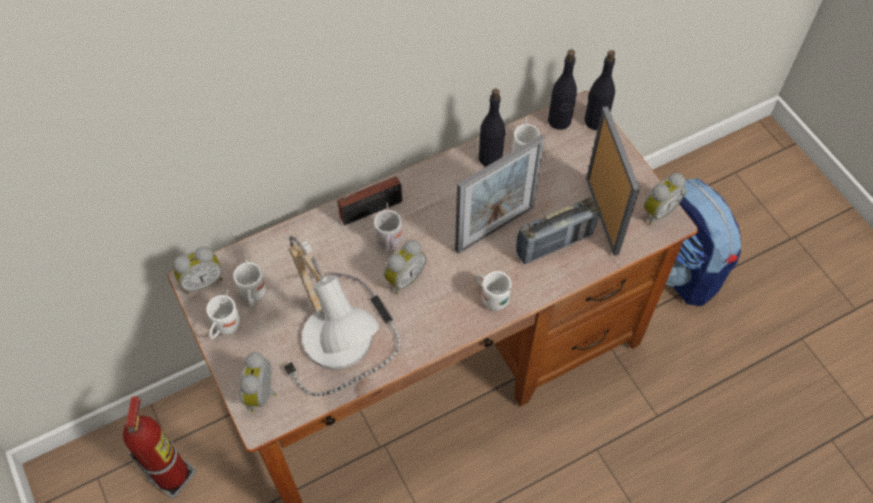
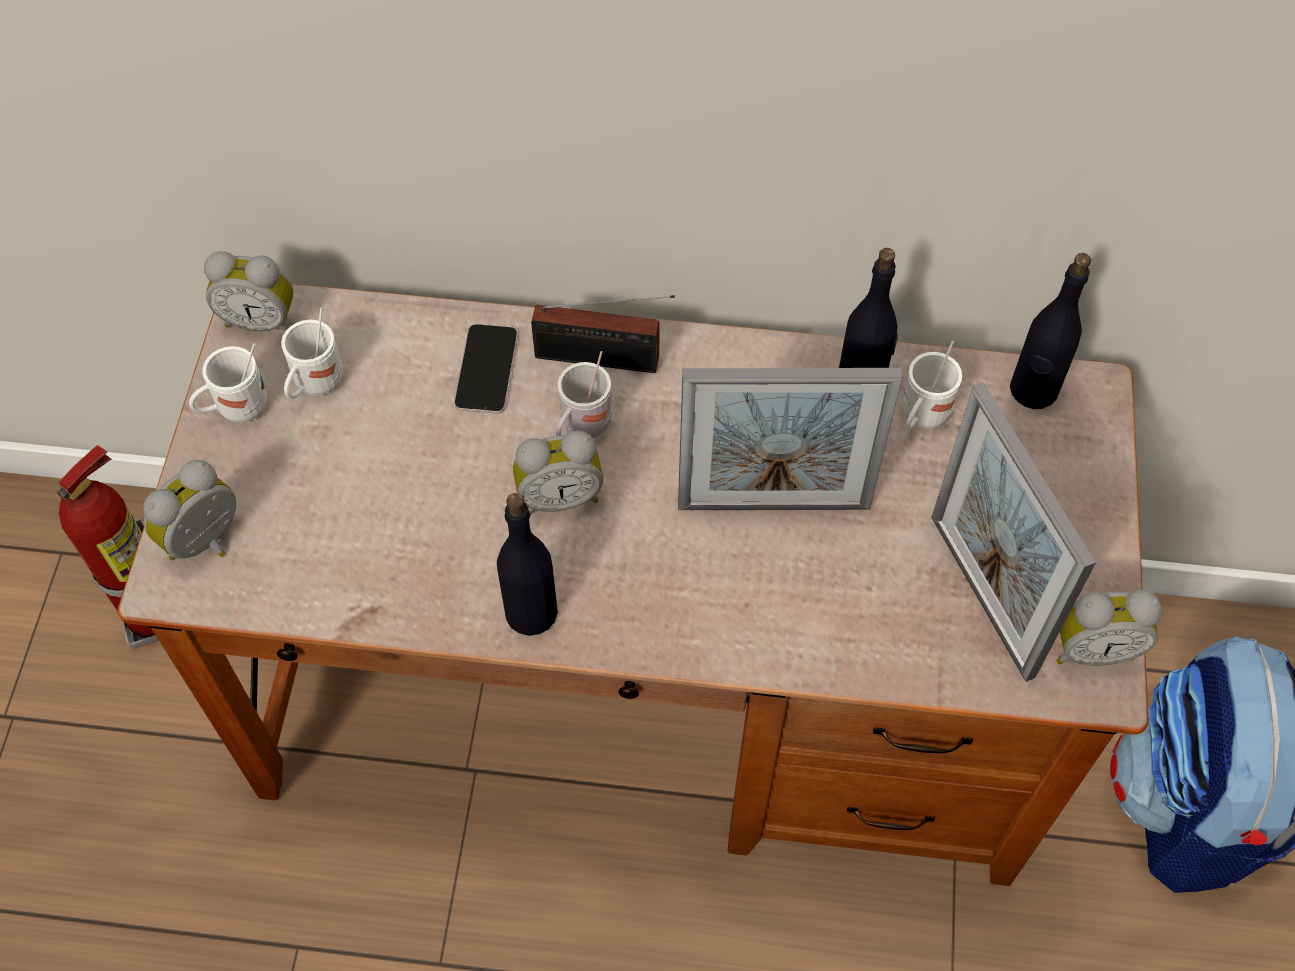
camera: 35 degrees right, 0 degrees up
(326, 243) = (486, 369): none -> phone
(346, 338) = (395, 535): table lamp -> none
(491, 298) = (675, 616): white mug -> none
(554, 244) = (856, 593): radio -> none
(595, 121) = (1100, 426): black bottle -> black bottle (531, 611)
(602, 215) = (981, 595): picture frame -> picture frame turned 135 degrees clockwise

